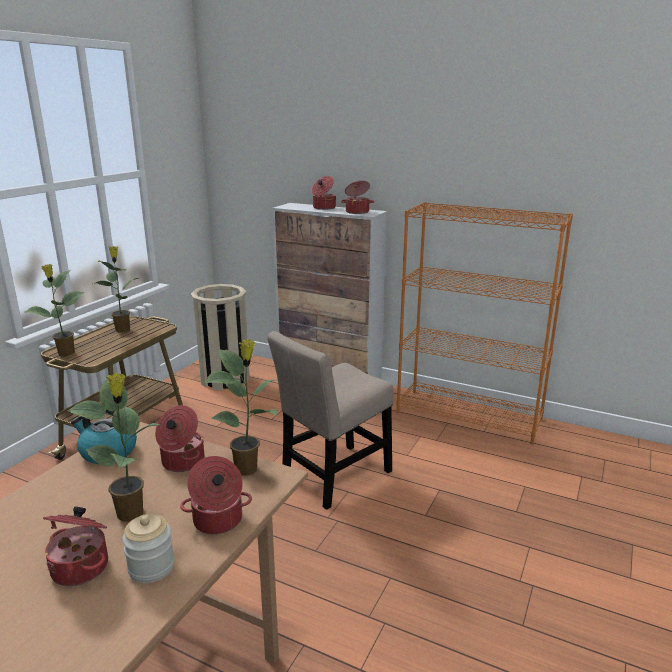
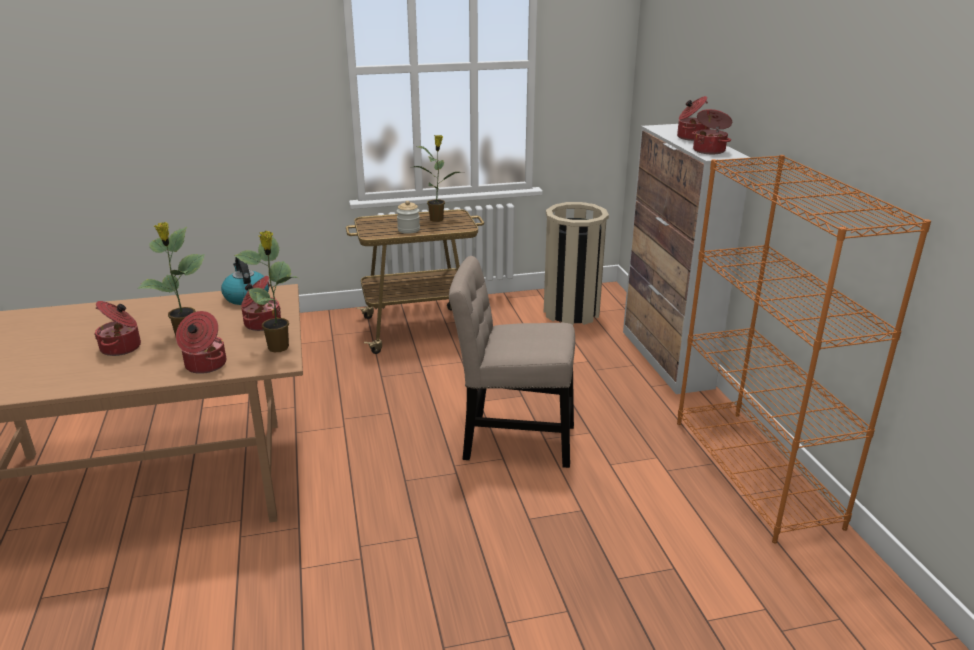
camera: 50 degrees right, 5 degrees up
(66, 353) = (369, 224): potted plant -> none
(151, 567) = (138, 367): jar -> jar (408, 230)

